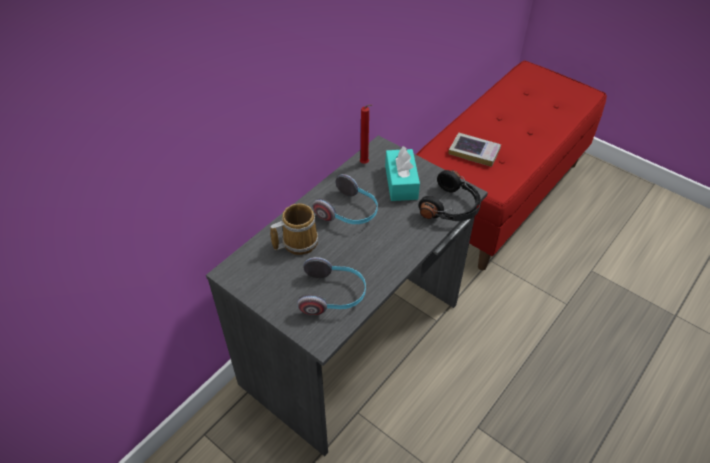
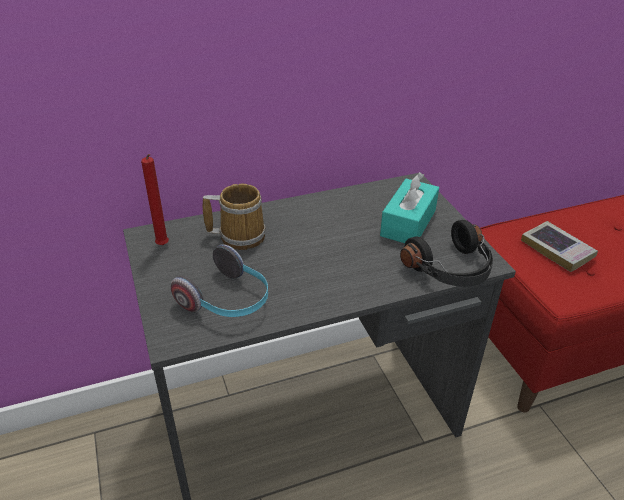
camera: 30 degrees right, 10 degrees down
(349, 212) = (321, 230): headphones -> none
(365, 164) = (381, 192): red candle -> red candle (163, 246)

